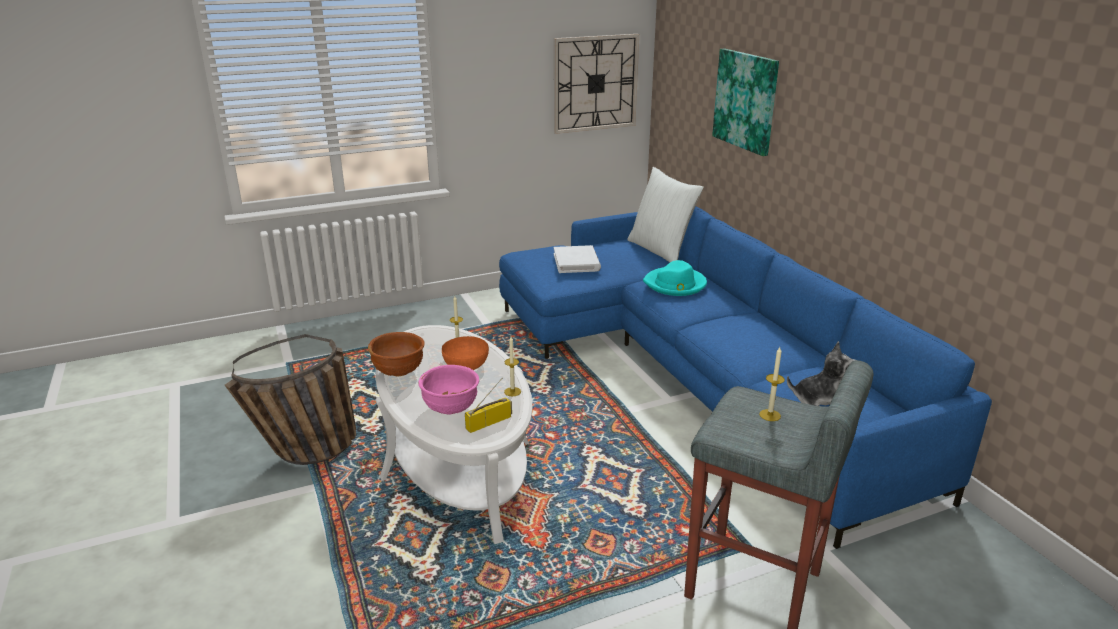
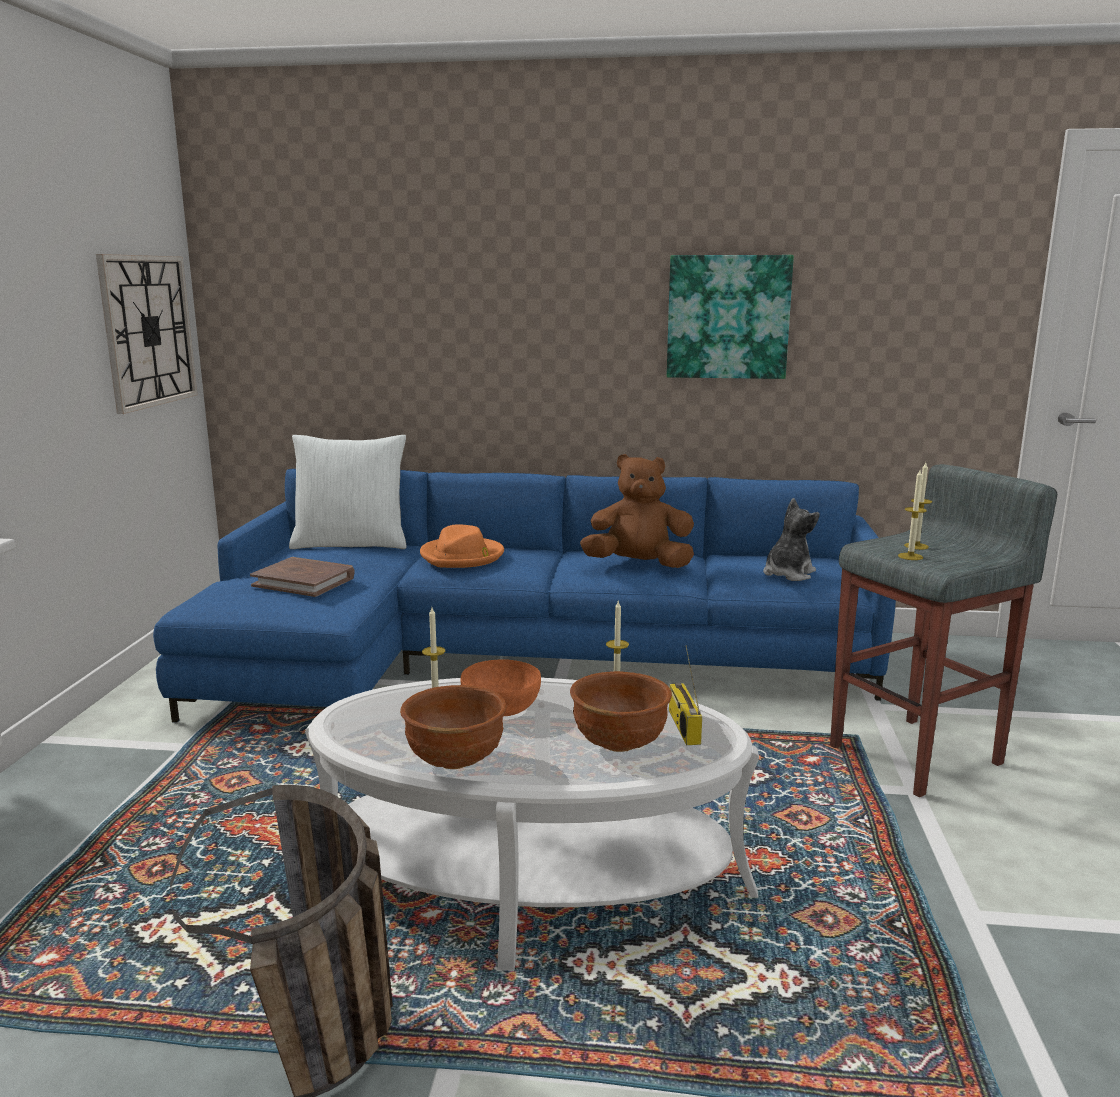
camera: 60 degrees left, 10 degrees down
(451, 409) = (620, 745): pink bowl -> brown bowl
(576, 262) = (304, 581): white book -> brown book
(675, 284) = (462, 556): turquoise hat -> orange hat
(732, 416) = (910, 556): none -> candle
(746, 100) = (429, 315): picture -> picture (728, 317)
(749, 341) = (638, 565): none -> brown plush toy

